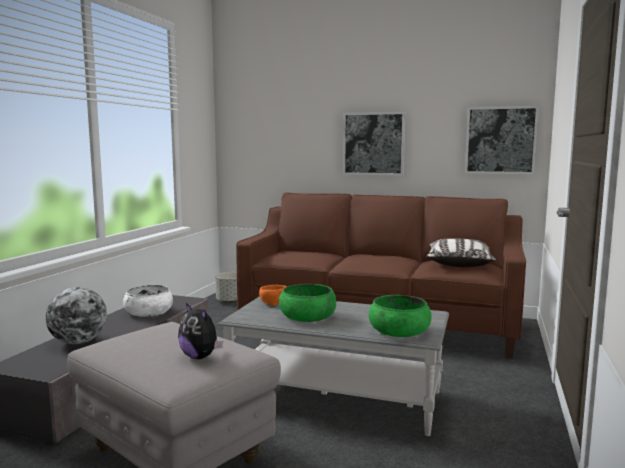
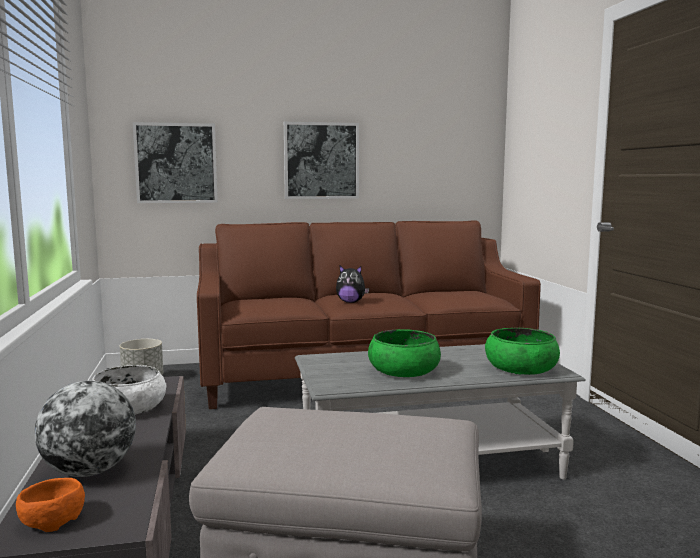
camera: 30 degrees left, 0 degrees up
(200, 357) = (410, 439): plush toy -> plush toy (351, 302)
(273, 302) = (333, 362): orange bowl -> orange bowl (51, 520)
(458, 264) = (457, 293): pillow -> none
(500, 140) = (458, 158): picture -> picture (176, 163)

